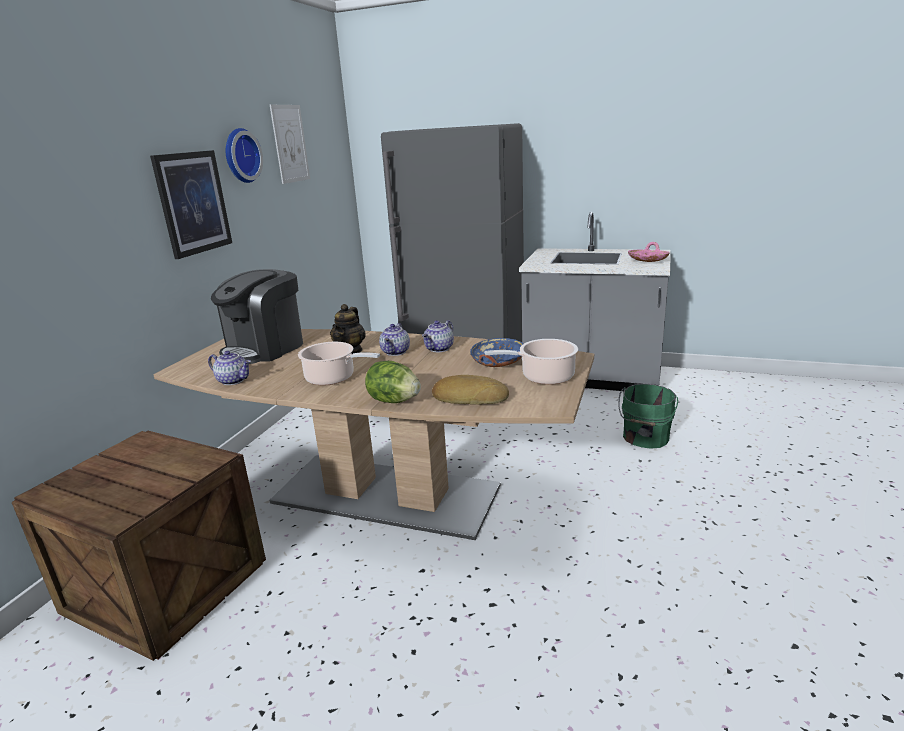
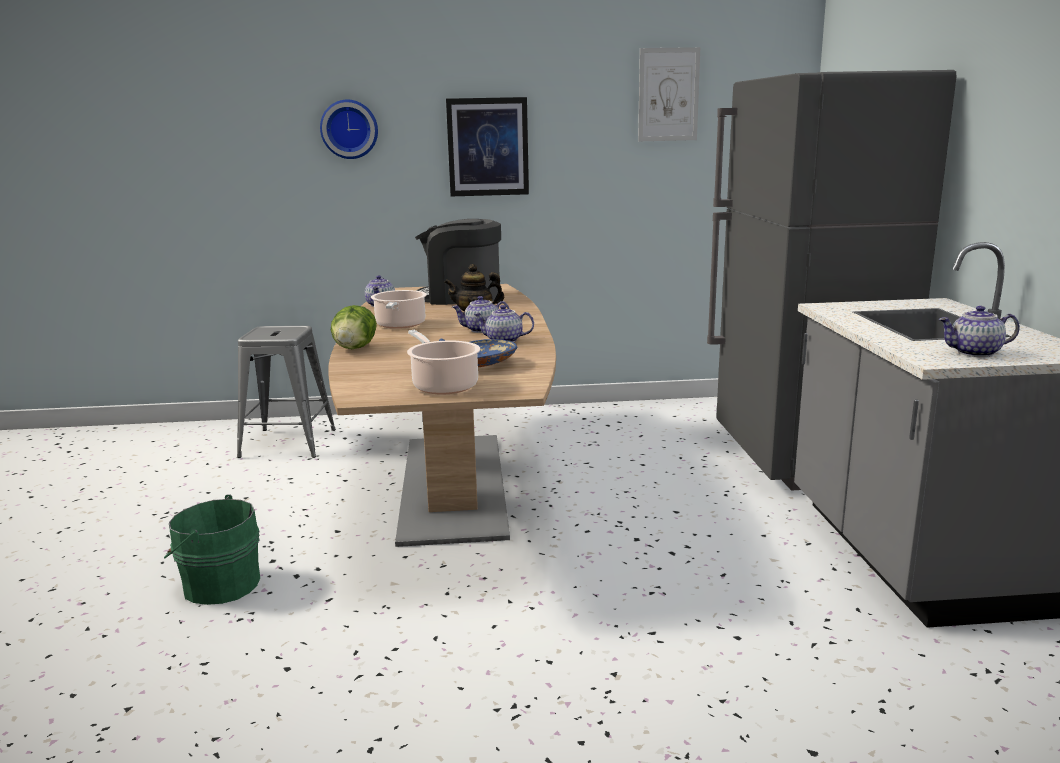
camera: 65 degrees right, 5 degrees down
(165, 587) = (288, 443): crate -> grey stool
(240, 156) = (571, 105): wall clock -> wall clock (349, 129)
(470, 397) = (373, 368): bread -> none
(645, 438) = (732, 630): green bucket -> green bucket (219, 584)
(648, 261) = (975, 353): pink bowl -> teapot

